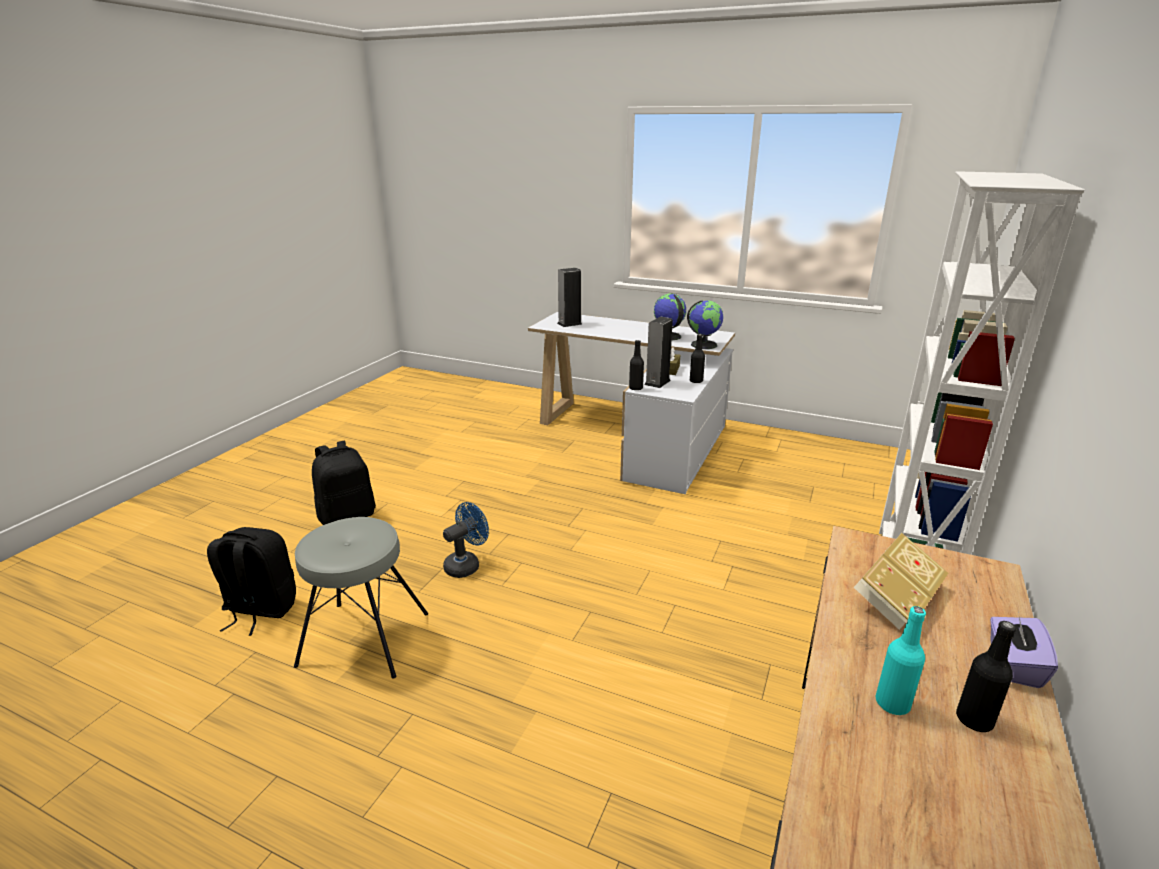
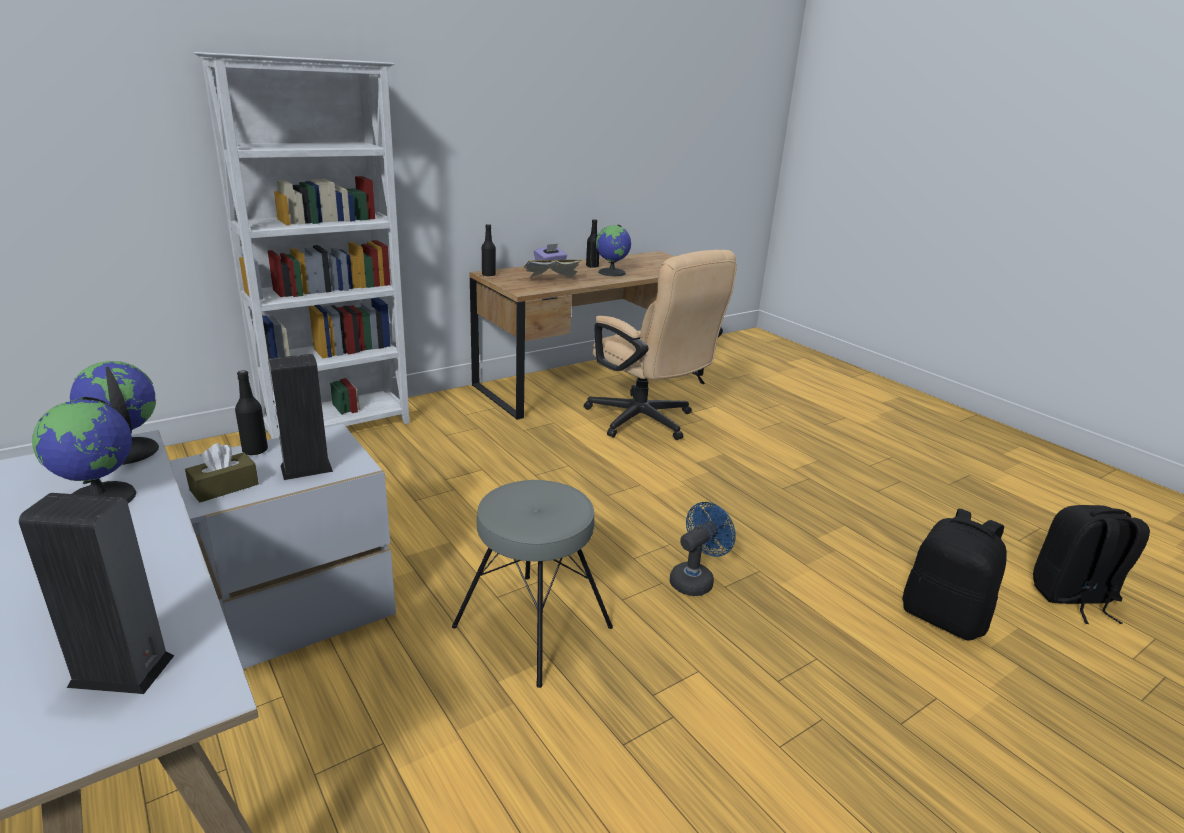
camera: 150 degrees left, 0 degrees up
(347, 516) = (855, 741): black backpack -> black backpack (1073, 597)
(364, 640) = (820, 546): grey stool -> grey stool (533, 625)
(466, 565) = (695, 579): blue fan -> blue fan turned 150 degrees clockwise
(635, 388) = (359, 468): black bottle -> black bottle (488, 275)
(657, 775) = (647, 422): none -> beige office chair
(892, 703) = (612, 272): turquoise bottle -> globe

